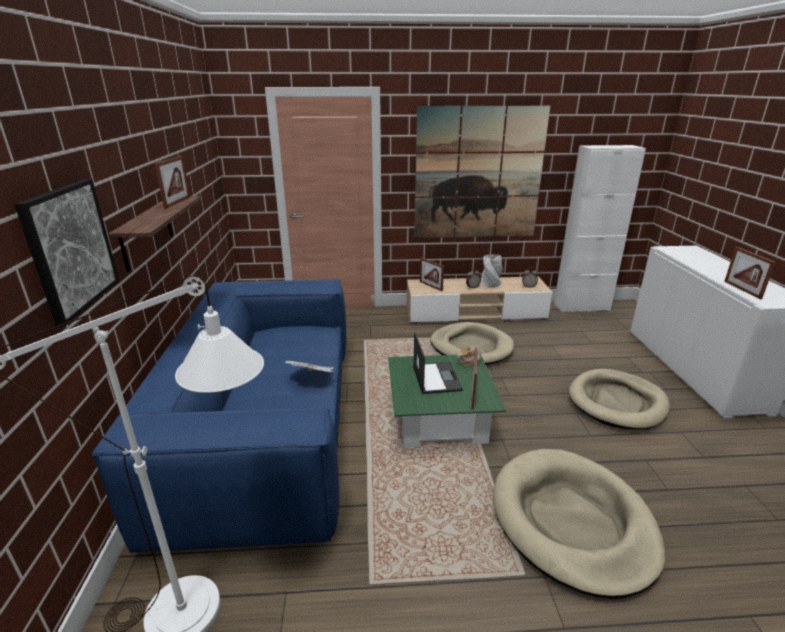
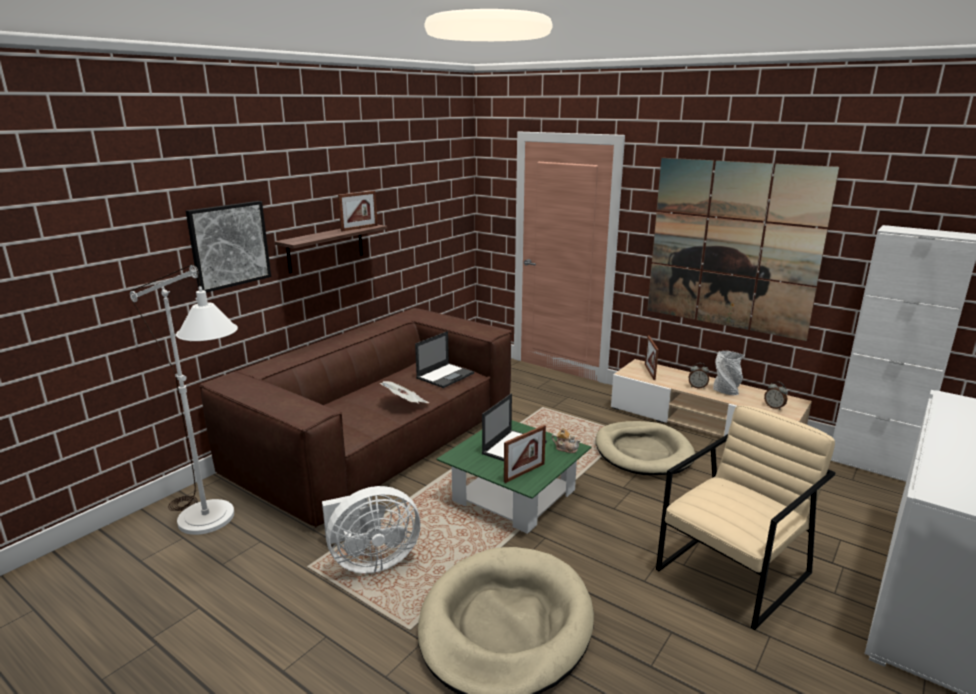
camera: 40 degrees right, 5 degrees down
(266, 427) = (377, 441): blue sofa -> brown sofa
(307, 338) = (445, 375): none -> laptop
(415, 539) = (371, 561): none -> white fan
(617, 402) = (734, 571): beige dog bed -> beige armchair
(742, 290) = (939, 471): picture frame -> none

